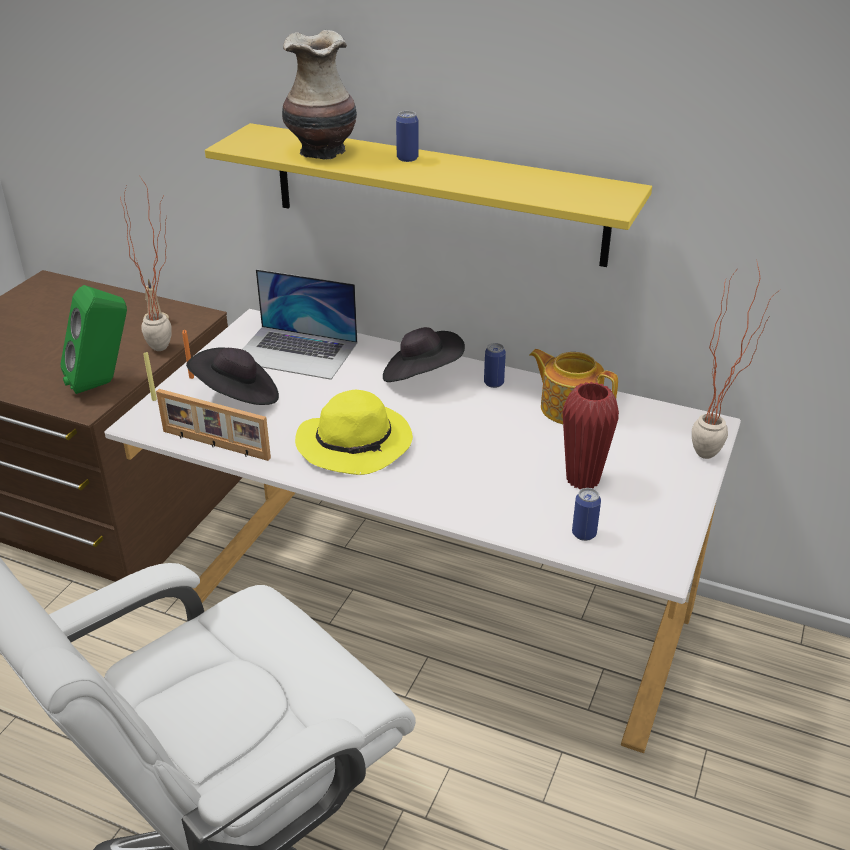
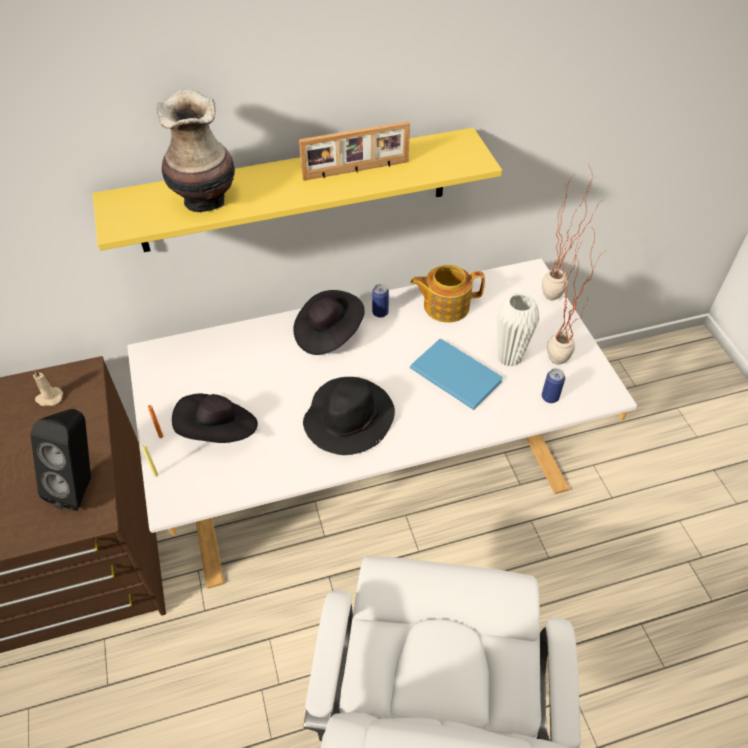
camera: 40 degrees left, 15 degrees up
(103, 383) = (81, 485): green speaker -> black speaker
(169, 346) = (94, 416): potted plant -> potted plant (559, 354)
(215, 445) = (253, 484): picture frame -> picture frame (356, 171)
(296, 352) = (215, 365): laptop -> none
(356, 443) = (349, 418): yellow hat -> black hat
(407, 158) = (281, 176): can -> none
(507, 462) = (455, 372): none -> blue book
(582, 480) = (509, 357): red vase -> white vase

